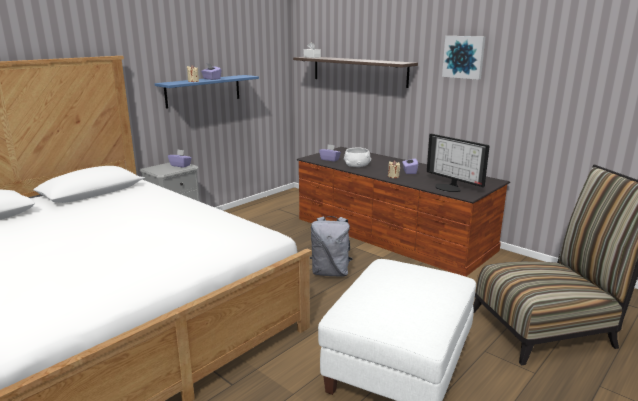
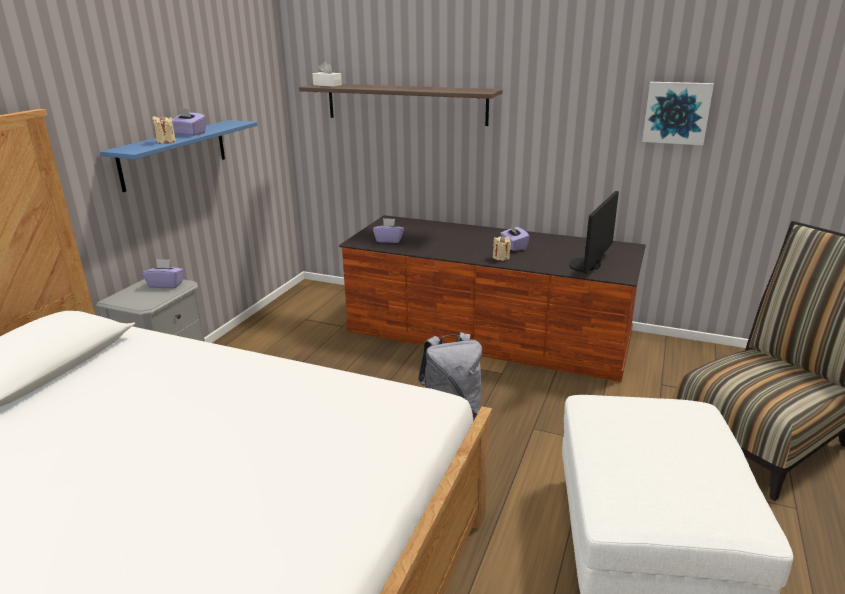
camera: 20 degrees left, 5 degrees up
(357, 165) = (435, 245): white bowl -> none
(449, 187) = (587, 265): monitor -> monitor turned 90 degrees clockwise
(464, 57) = (574, 80): picture -> picture (677, 112)

